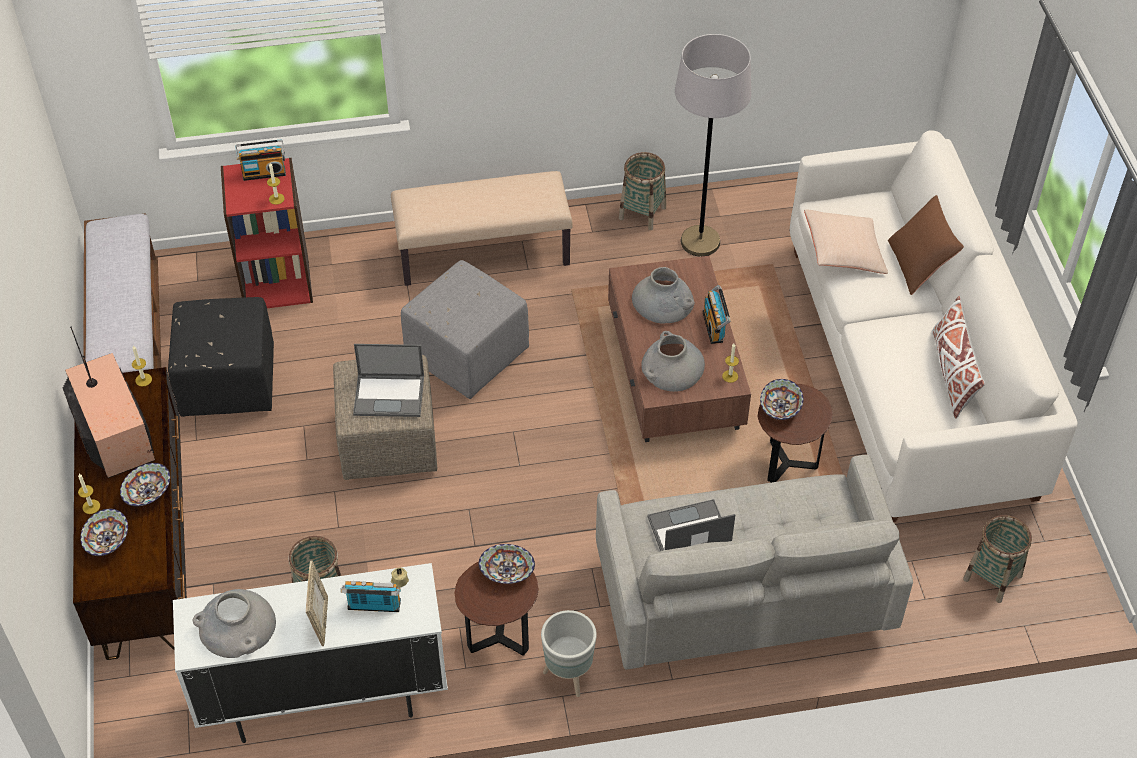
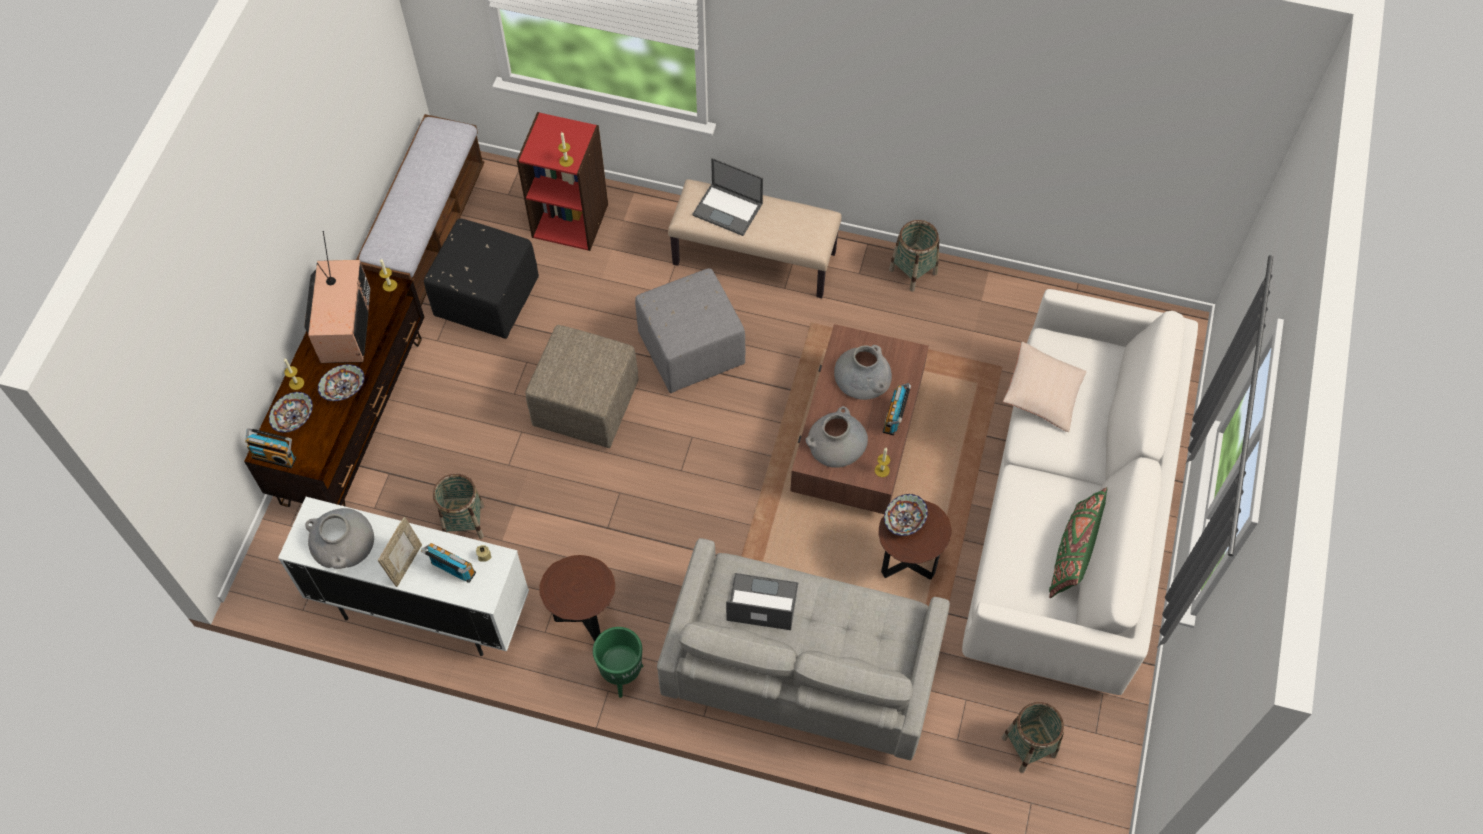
camera: 25 degrees right, 10 degrees up
(264, 172) = (569, 131): radio -> radio (275, 456)
(390, 395) = (584, 374): laptop -> laptop (728, 209)
(507, 571) = (594, 574): bowl -> none
(568, 676) = (621, 676): grey planter -> green planter
(700, 242) = (949, 320): grey floor lamp -> none
(920, 264) = (1106, 434): brown pillow -> none
(952, 373) = (1073, 552): white pillow -> green pillow

